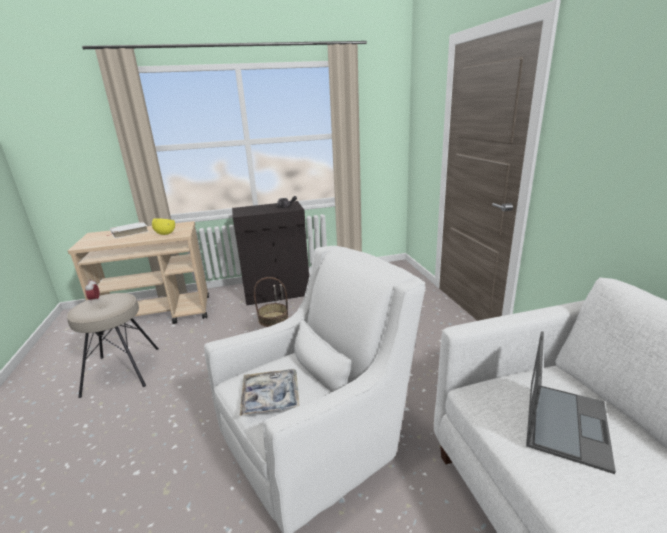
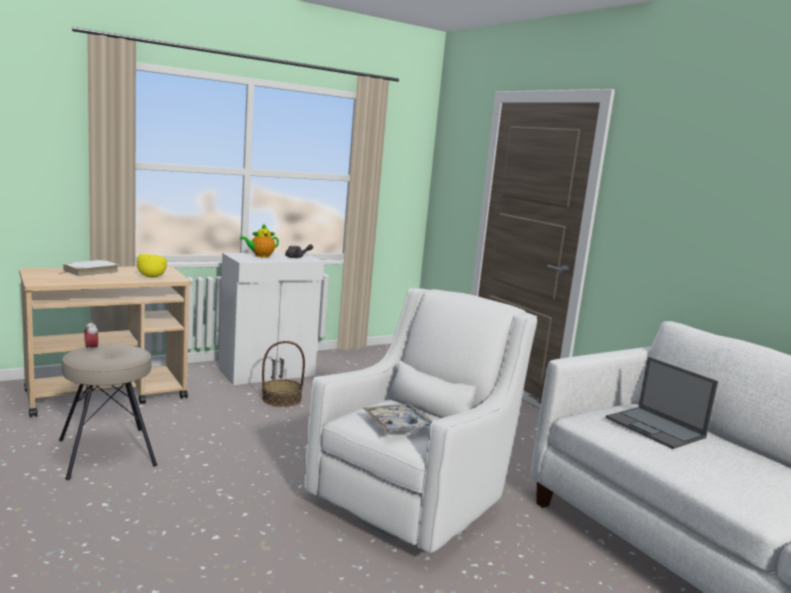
camera: 20 degrees left, 10 degrees down
(257, 208) = (260, 256): none -> teapot
(277, 293) = (268, 372): black cabinet -> white cabinet
(565, 422) = (656, 428): laptop -> laptop turned 135 degrees clockwise

